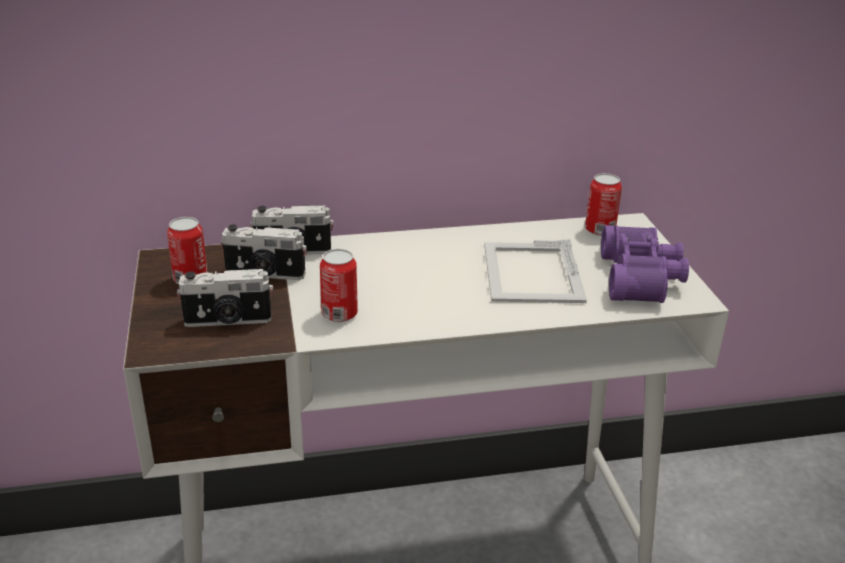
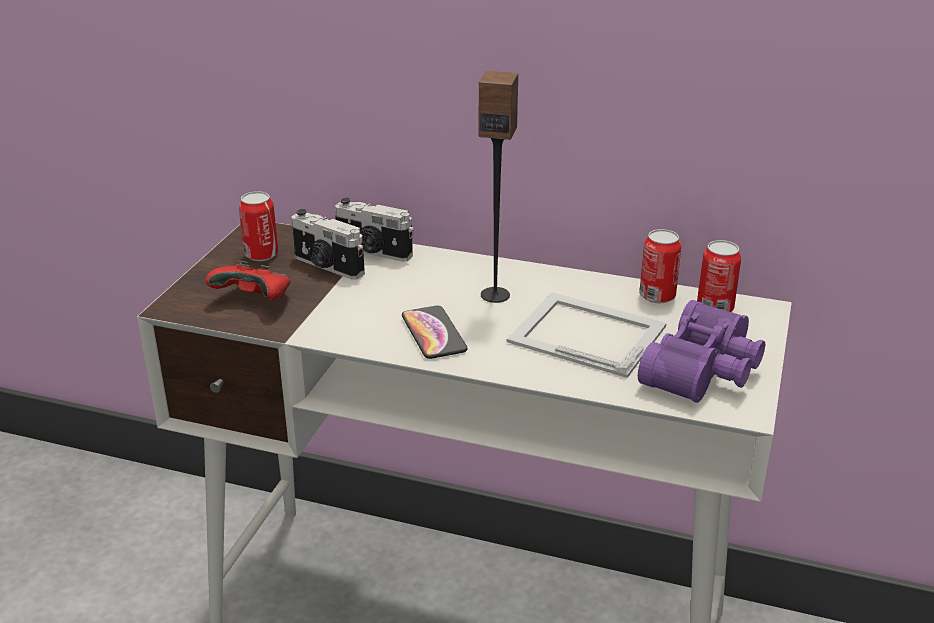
camera: 30 degrees right, 0 degrees up
(228, 321) = (255, 300): camera -> red game controller
(339, 314) = (355, 320): can -> can (657, 296)
(416, 306) = (433, 333): none -> phone
(432, 262) = (495, 295): none -> speaker
(531, 273) = (586, 333): picture frame -> picture frame turned 90 degrees clockwise

